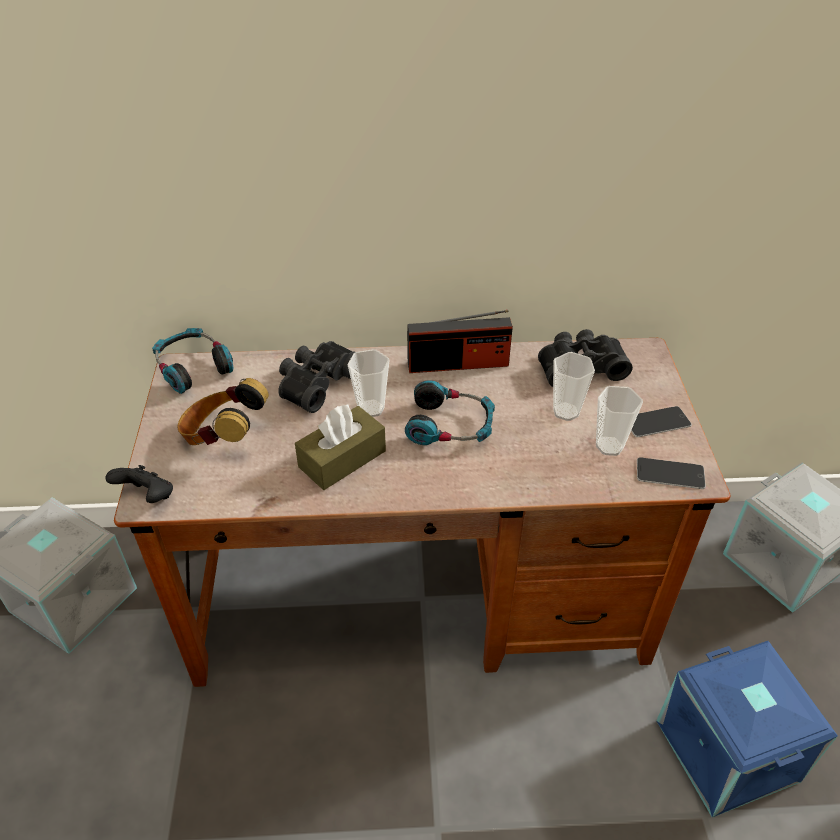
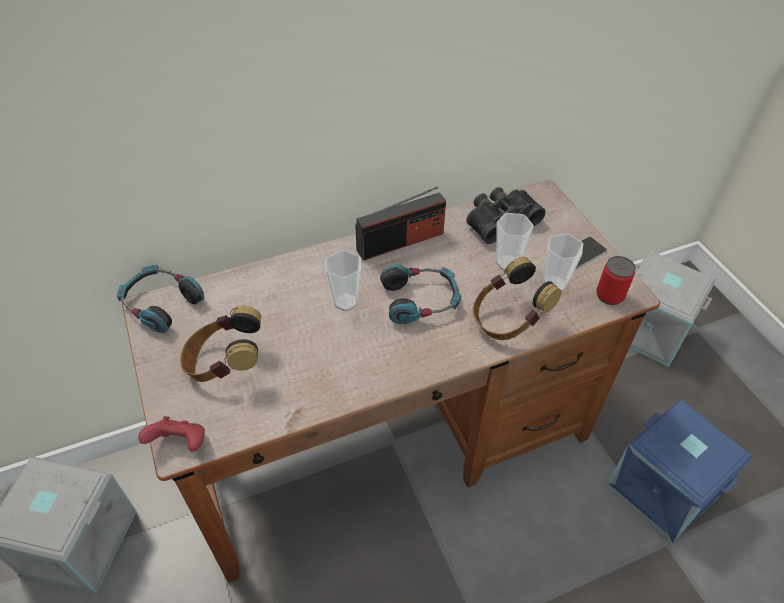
camera: 20 degrees left, 5 degrees up
(148, 497) = (180, 443): black game controller -> red game controller
(316, 382) = (285, 290): black binoculars -> none
(342, 459) = (343, 356): brown tissue box -> none
(536, 469) = (507, 320): none -> headphones
(670, 473) = (609, 295): phone -> can

